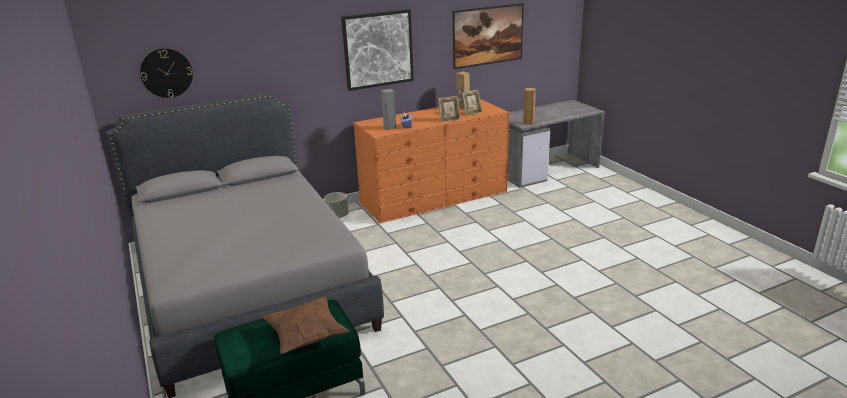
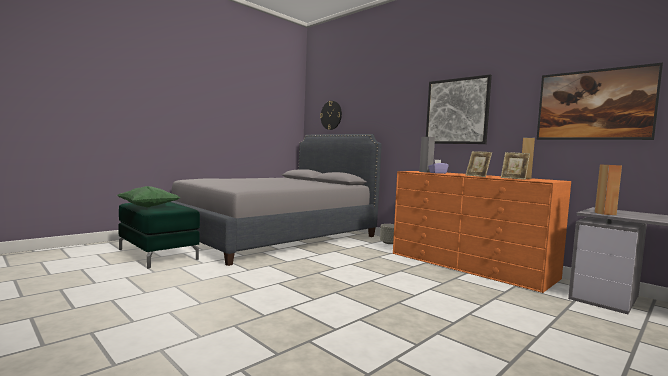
camera: 70 degrees right, 20 degrees down
(306, 336) = (148, 207): brown pillow -> green pillow

